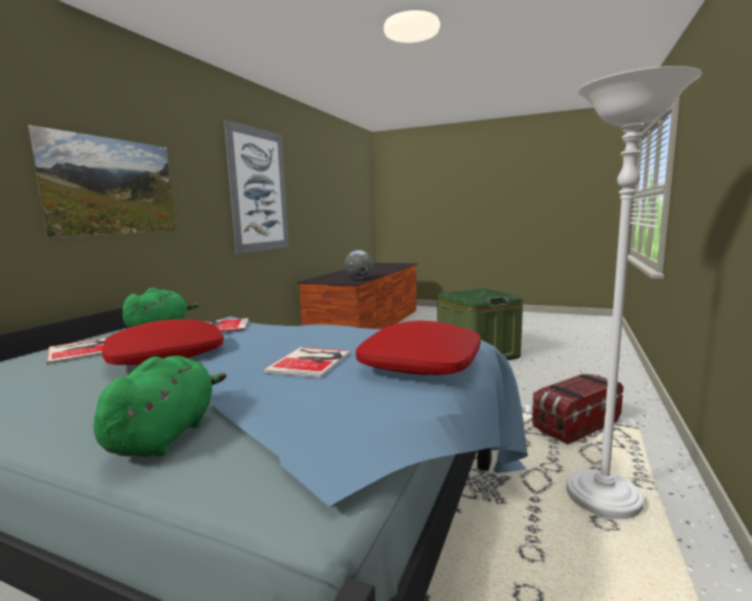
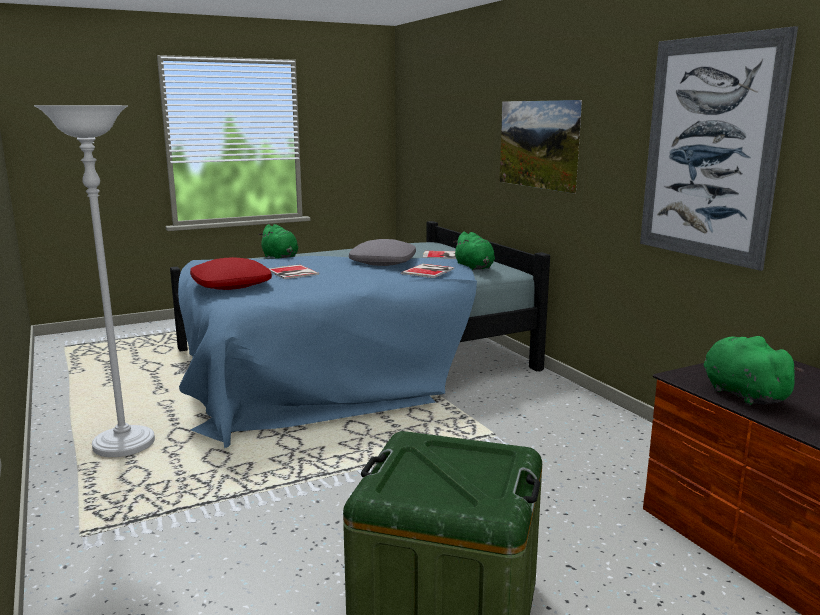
camera: 130 degrees right, 5 degrees up
(166, 356) = (382, 262): red pillow -> grey pillow
(359, 278) = (741, 394): globe -> green plush toy
(575, 425) = (162, 505): storage box -> none

